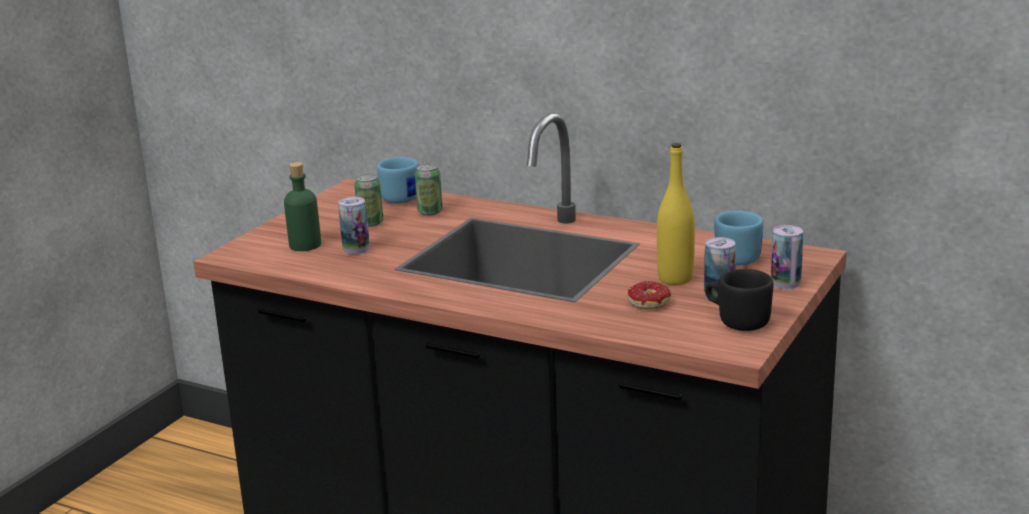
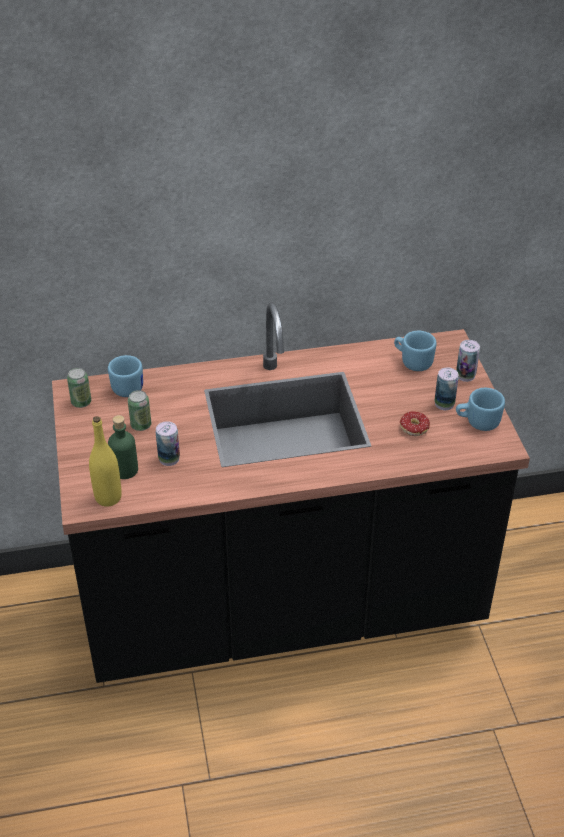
camera: 40 degrees left, 20 degrees up
(430, 212) = (168, 395): can -> can (81, 402)
(675, 278) = (403, 398): yellow bottle -> yellow bottle (108, 497)
(737, 321) = (477, 422): black mug -> blue mug

